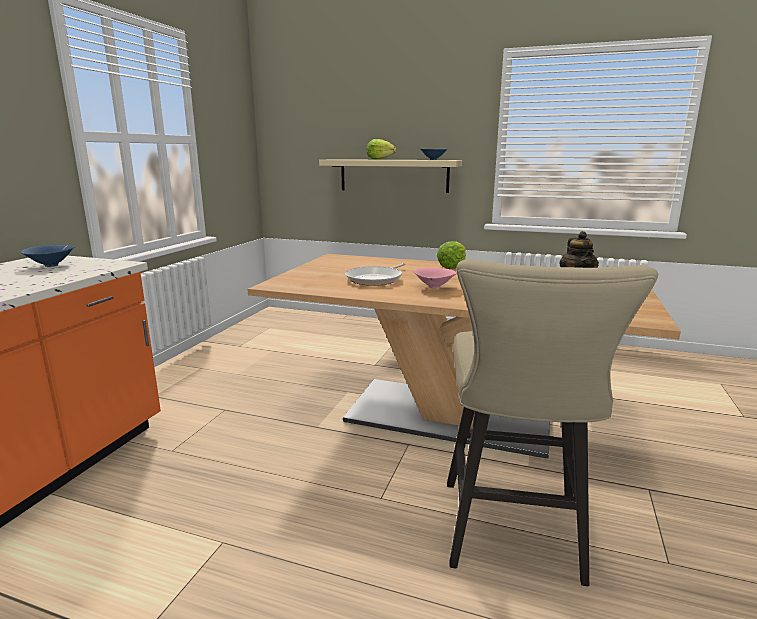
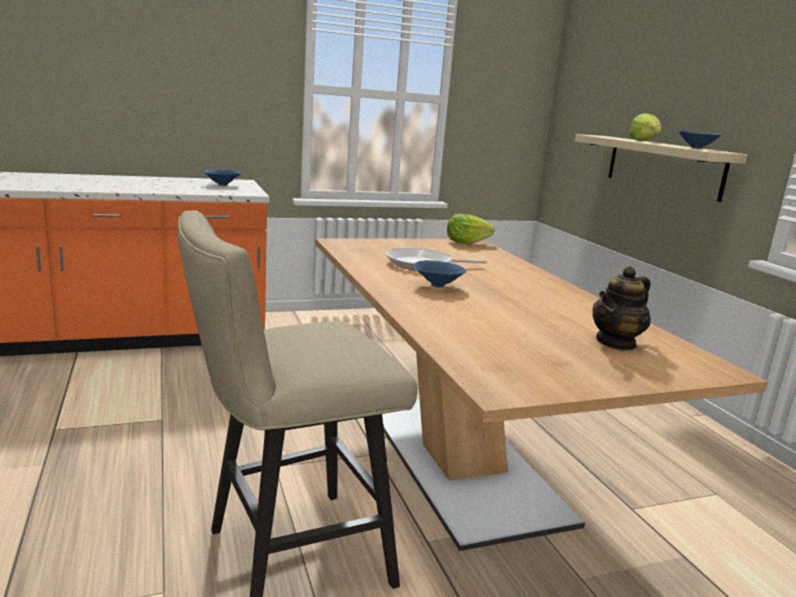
camera: 50 degrees right, 0 degrees up
(433, 288) = (436, 286): pink bowl -> blue bowl
(452, 267) = (540, 283): lettuce -> lettuce (466, 242)

